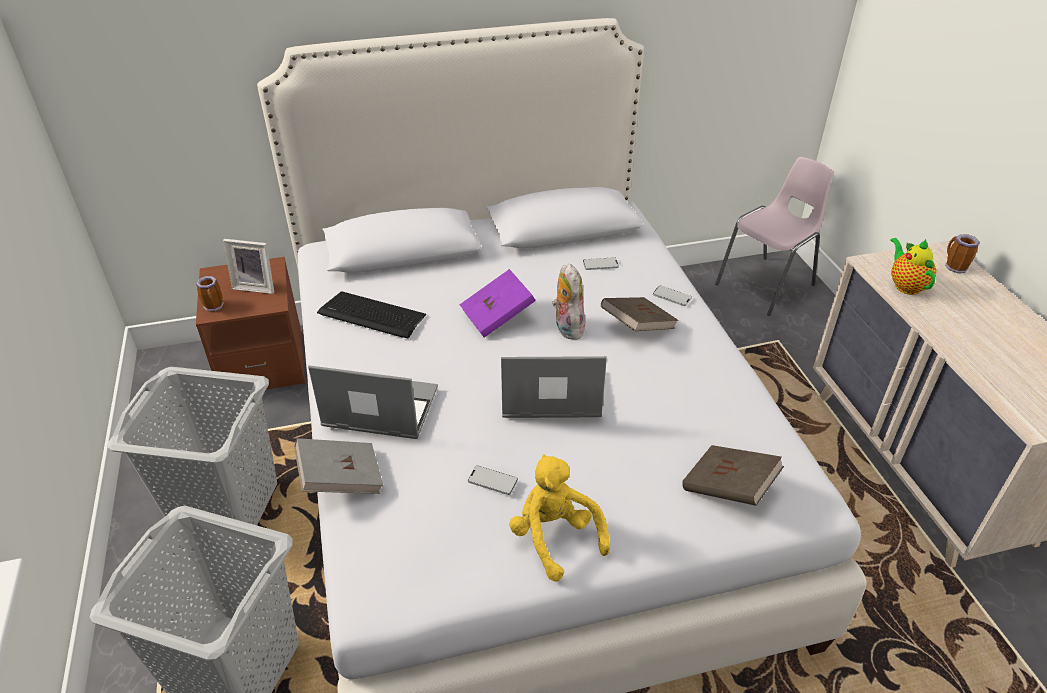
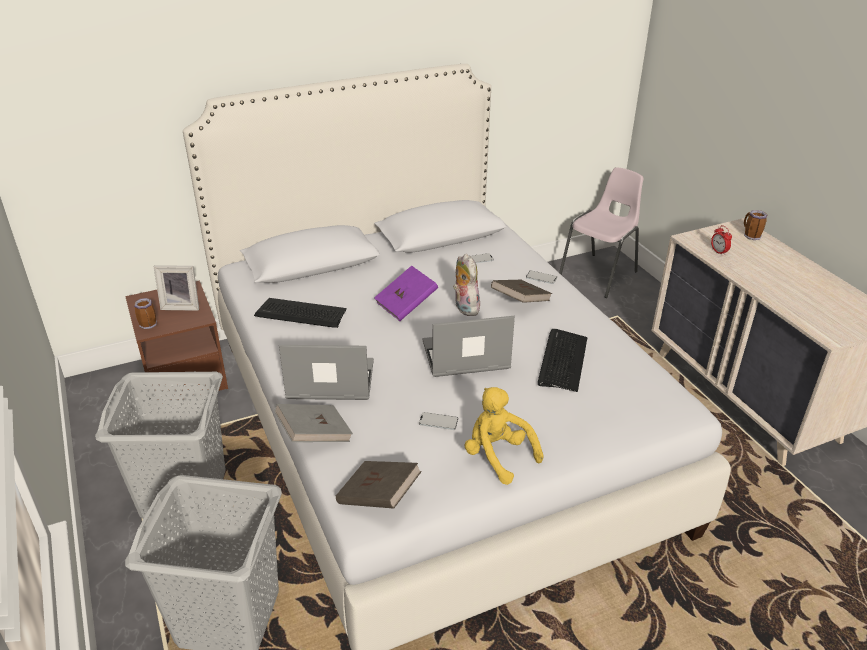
camera: 10 degrees left, 5 degrees down
(670, 413) = (562, 361): none -> keyboard
(728, 488) = (620, 407): brown book -> brown book (378, 497)
(905, 285) = (718, 252): teapot -> alarm clock

